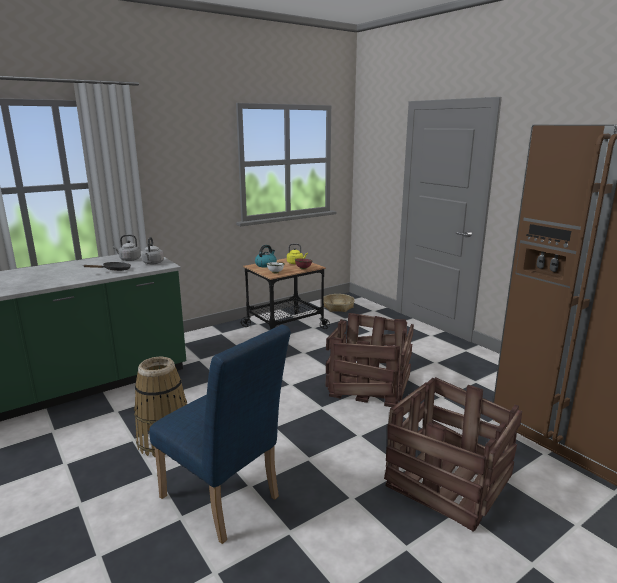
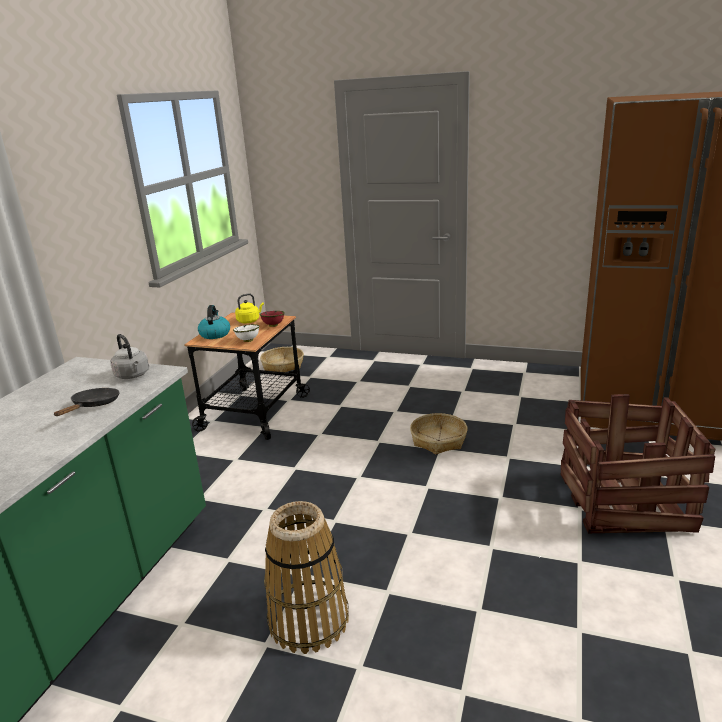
camera: 35 degrees left, 5 degrees up
(129, 259) = (77, 382): grey kettle -> none
(224, 501) = (480, 643): blue chair -> none
(370, 385) = (438, 440): crate -> basket

